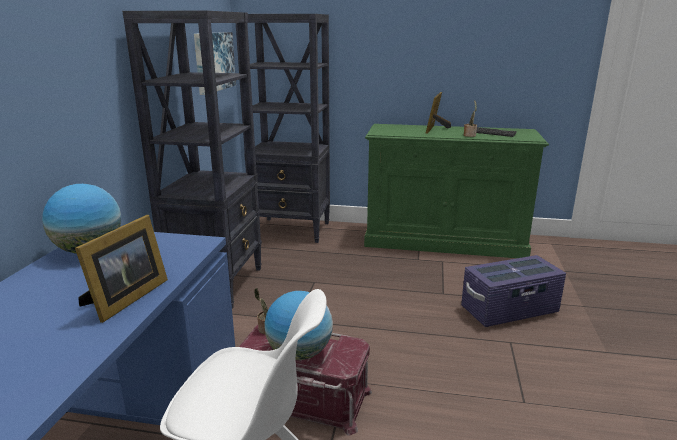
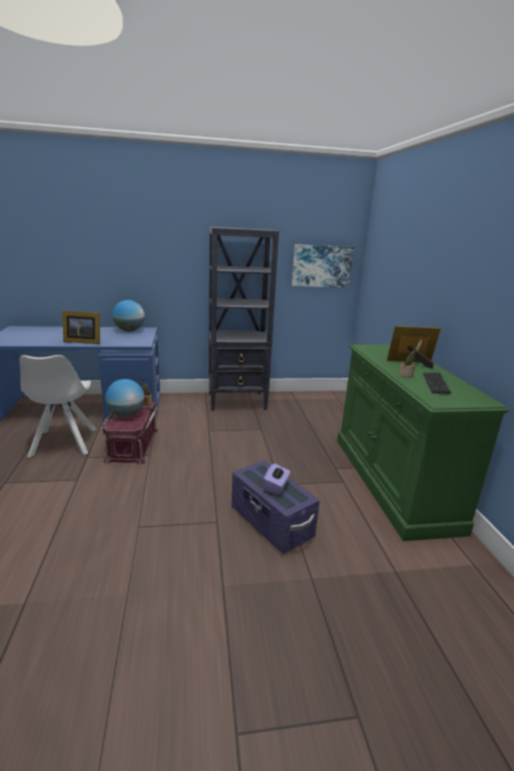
camera: 70 degrees right, 0 degrees up
(292, 230) = (337, 409): black bookcase -> none
(518, 269) = (276, 487): none -> purple tissue box

